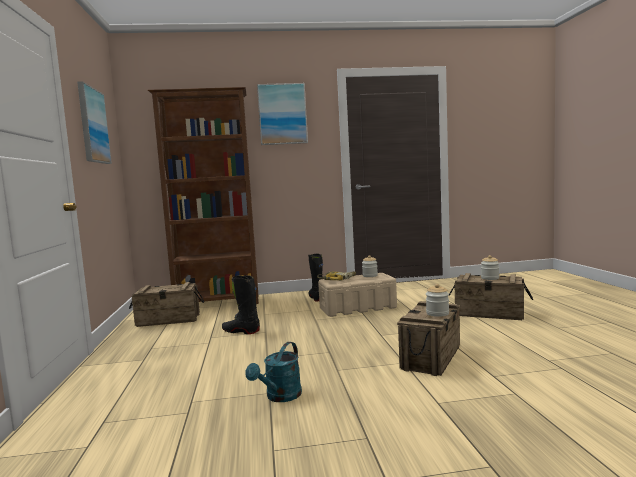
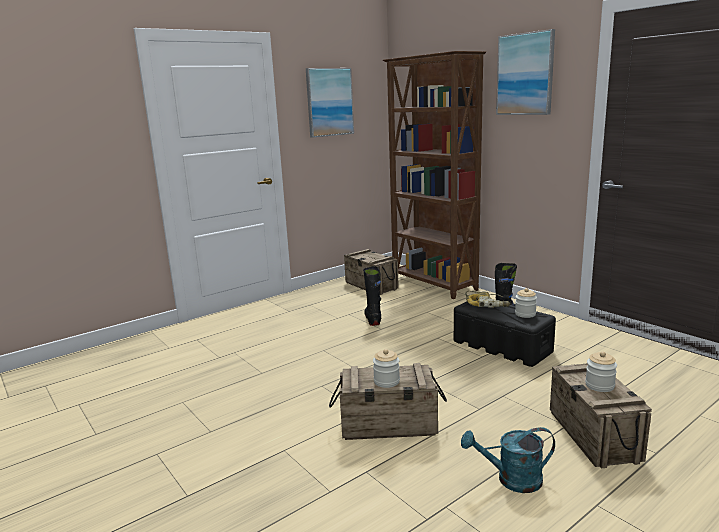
camera: 60 degrees right, 10 degrees up
(280, 397) = (257, 379): turquoise watering can -> turquoise watering can (511, 480)
(358, 308) = (502, 347): beige storage box -> black storage box

